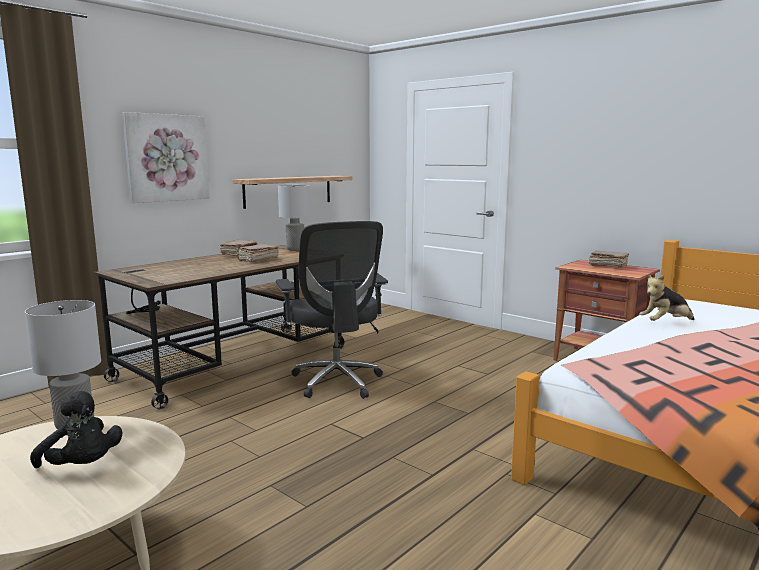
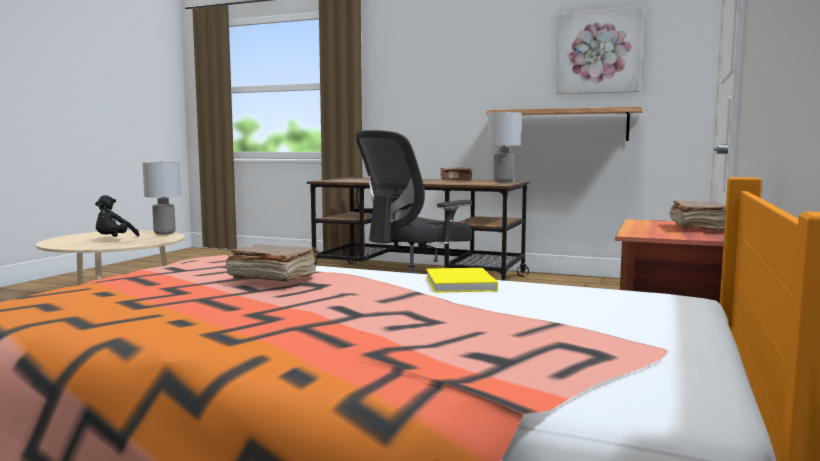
camera: 70 degrees right, 5 degrees down
(166, 158) = (430, 92): picture -> picture (598, 52)
(257, 259) = (438, 182): brown book -> brown book (272, 278)
(665, 323) = (460, 284): plush toy -> yellow book

